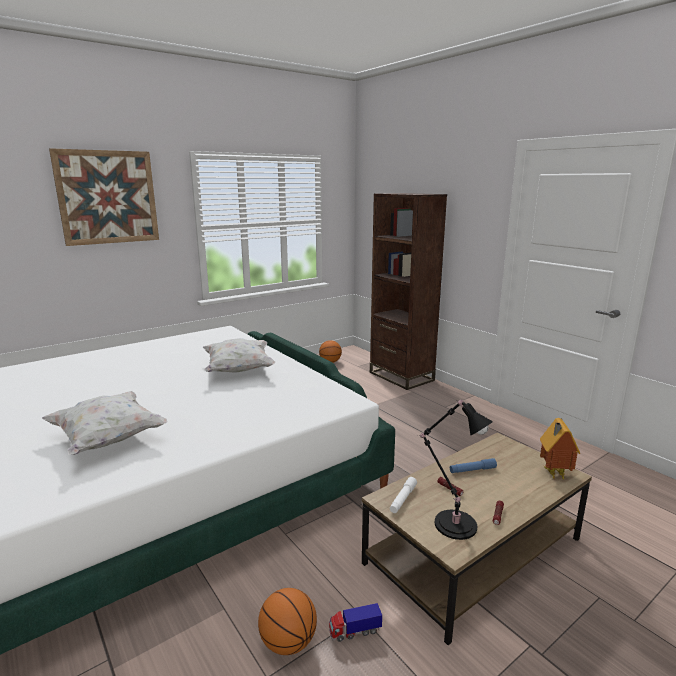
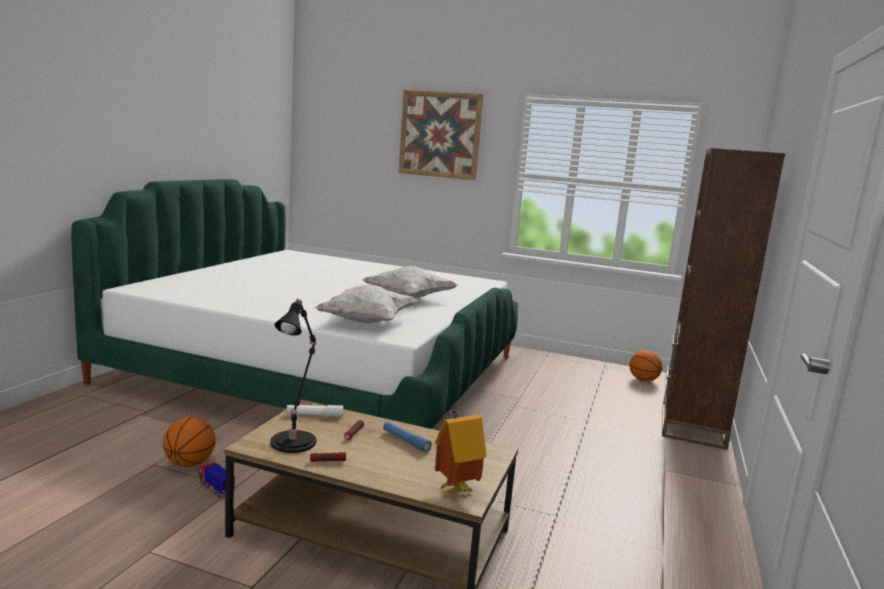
camera: 55 degrees right, 5 degrees down
(108, 439) = (249, 290): white pillow -> white pillow (367, 322)

